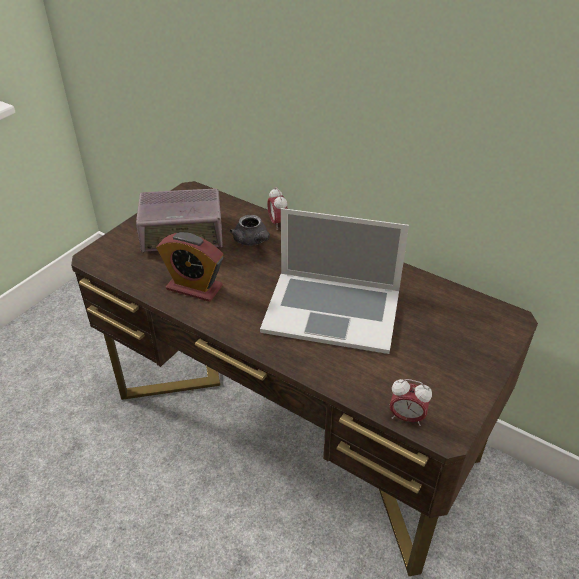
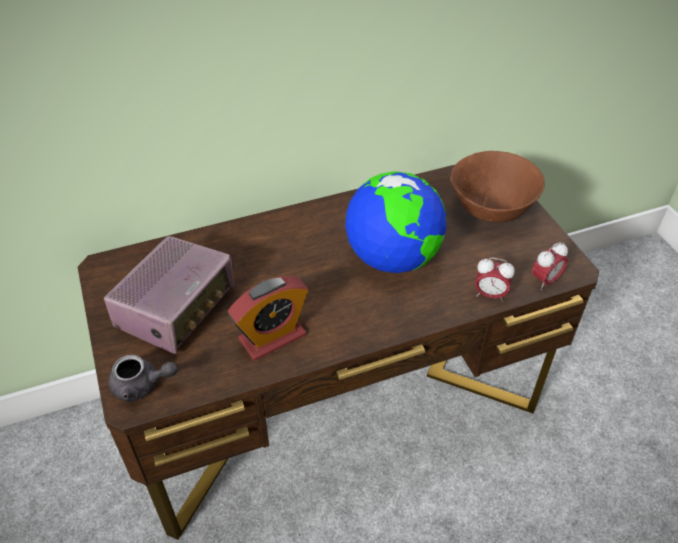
camera: 55 degrees left, 5 degrees up
(252, 241) = (244, 261): grey teapot -> grey teapot (142, 386)
(278, 223) = (236, 230): alarm clock -> alarm clock (490, 295)
(332, 310) = (393, 258): laptop -> globe
(456, 344) = (491, 212): none -> brown bowl

